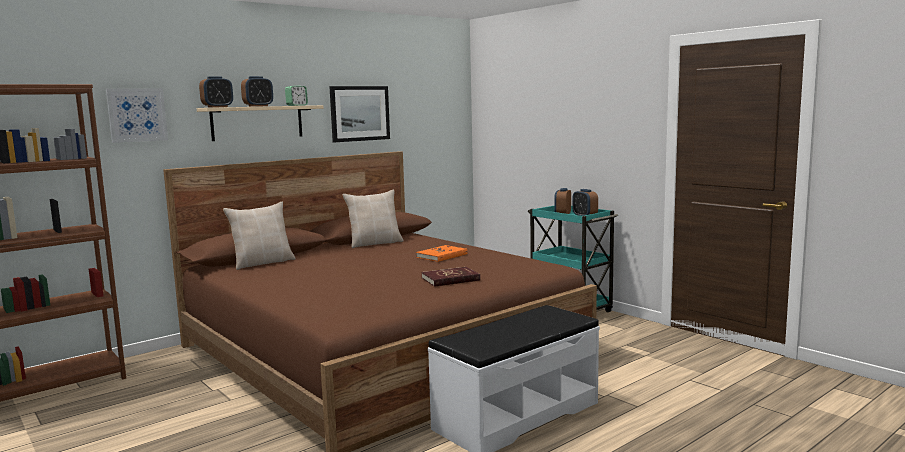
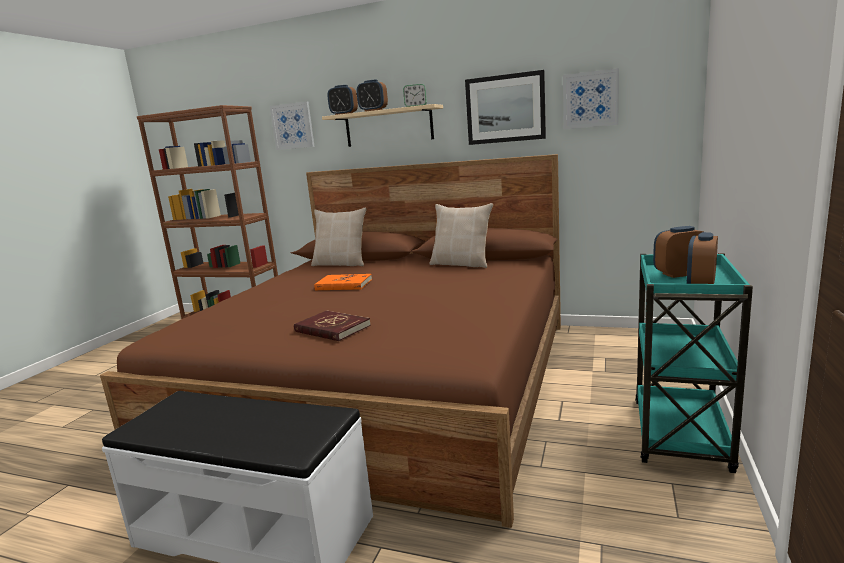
camera: 60 degrees right, 5 degrees up
(414, 111) = (590, 99): none -> picture
(442, 256) = (441, 296): orange book -> orange book (343, 285)

